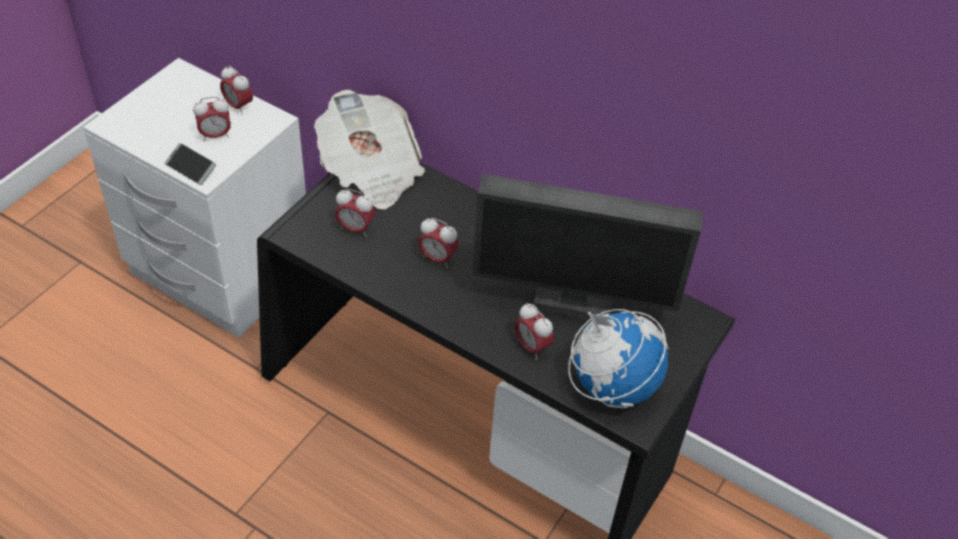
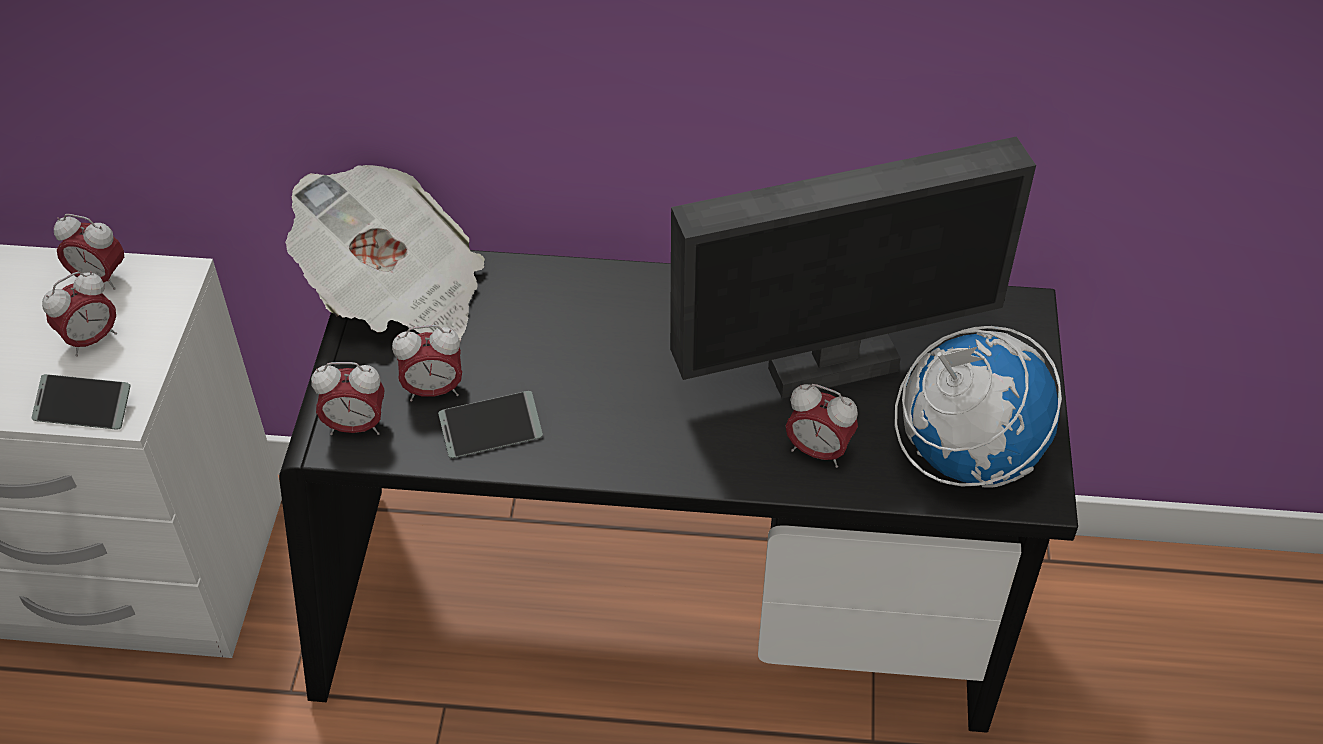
camera: 25 degrees left, 0 degrees up
(370, 262) = (491, 431): none -> phone
(437, 258) = (590, 382): alarm clock -> alarm clock (356, 426)

